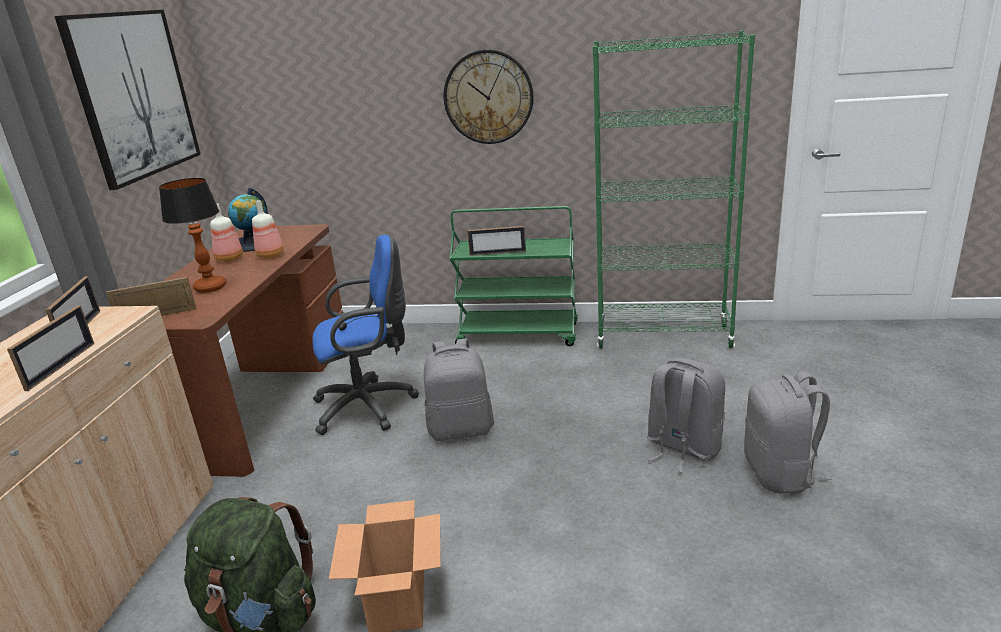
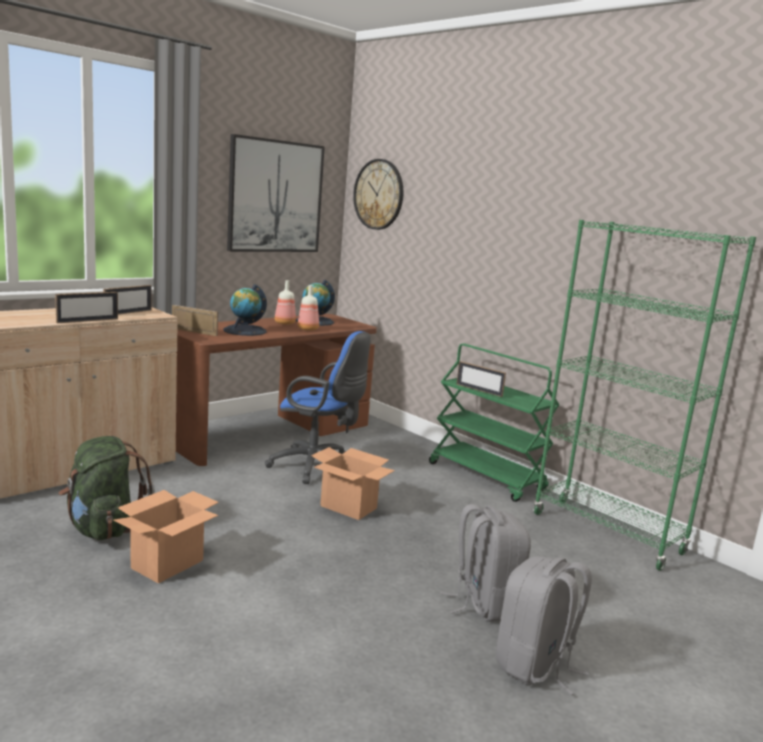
camera: 35 degrees right, 10 degrees down
(210, 287) = (245, 331): table lamp -> globe
(461, 429) = (349, 507): grey backpack -> cardboard box
(488, 97) = (520, 255): wall clock -> wall clock (378, 194)

